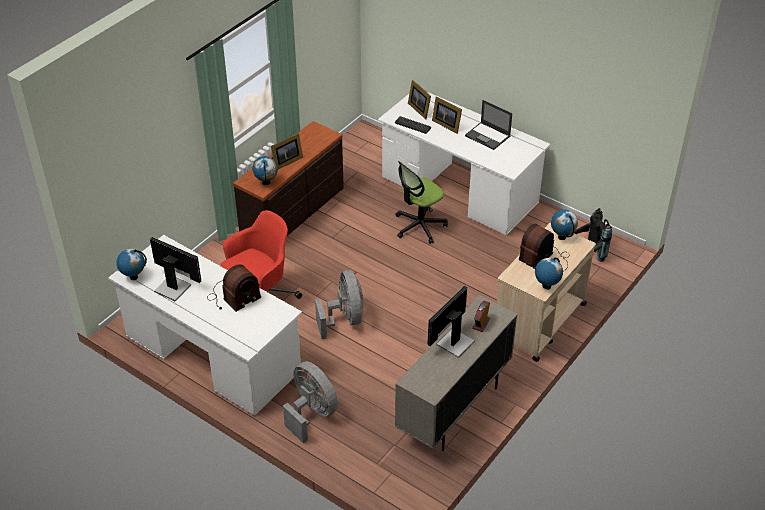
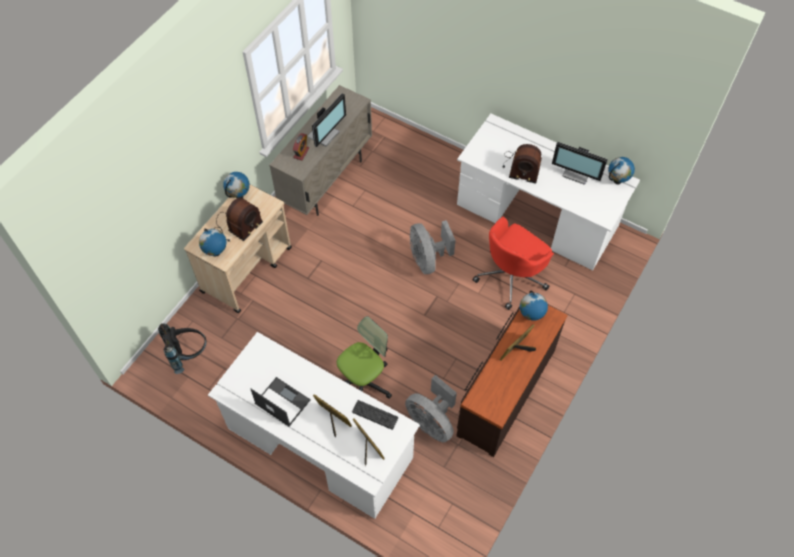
camera: 175 degrees right, 15 degrees up
(233, 297) = (520, 167): radio -> radio turned 120 degrees counterclockwise
(312, 413) = (440, 171): grey fan -> grey fan (431, 422)

